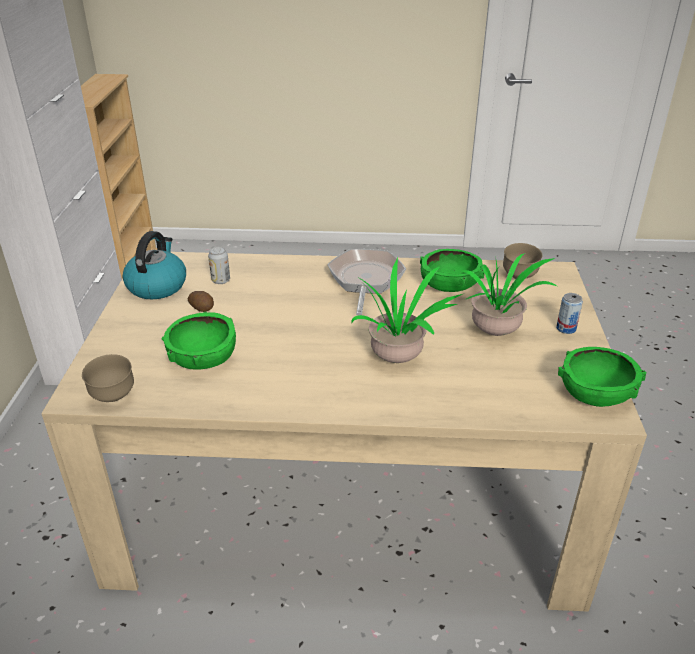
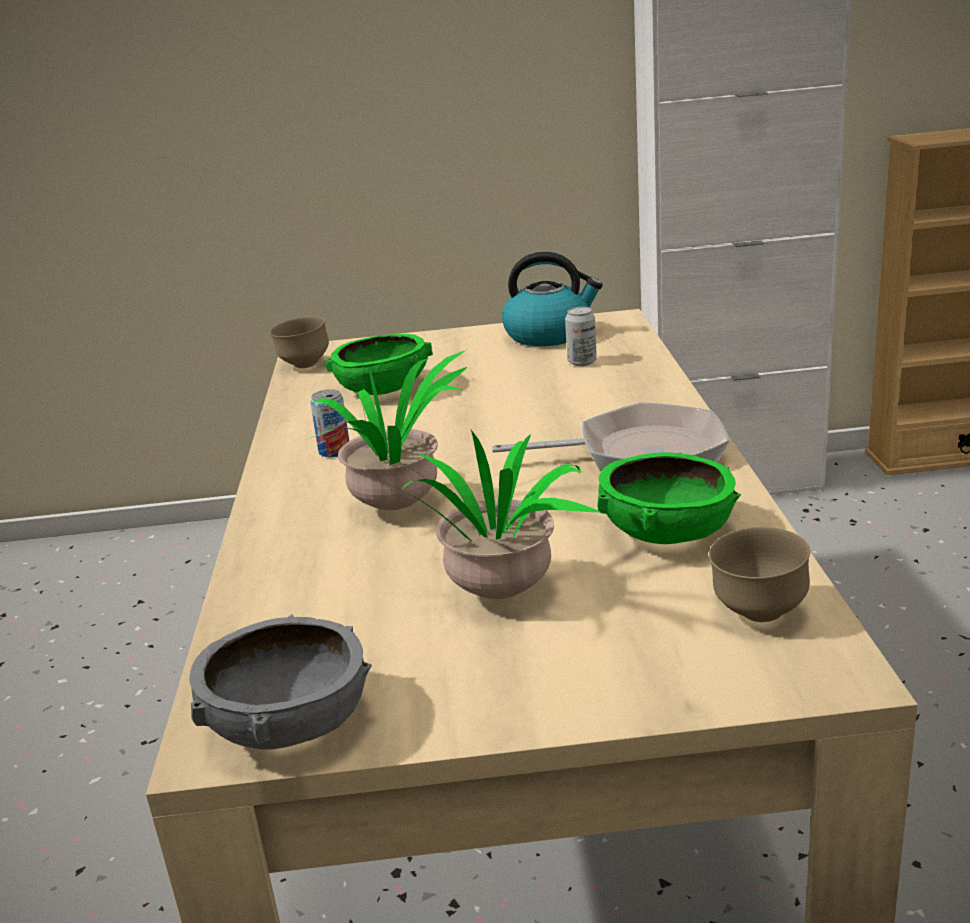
camera: 85 degrees right, 10 degrees down
(202, 308) = (502, 366): potato -> none
(566, 328) = (540, 685): can -> can (334, 451)
(596, 394) = (288, 724): green bowl -> grey bowl

